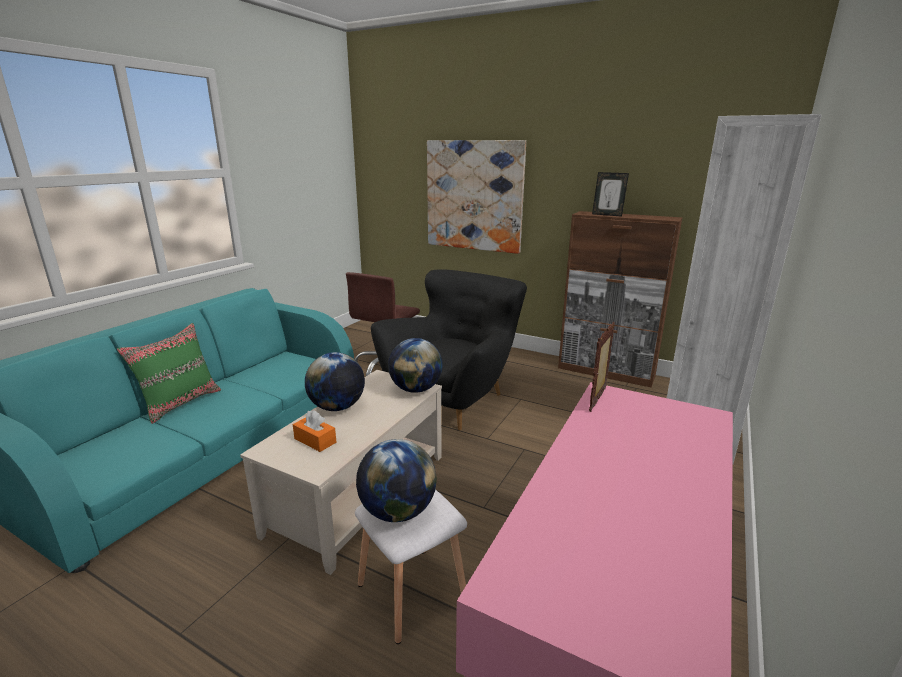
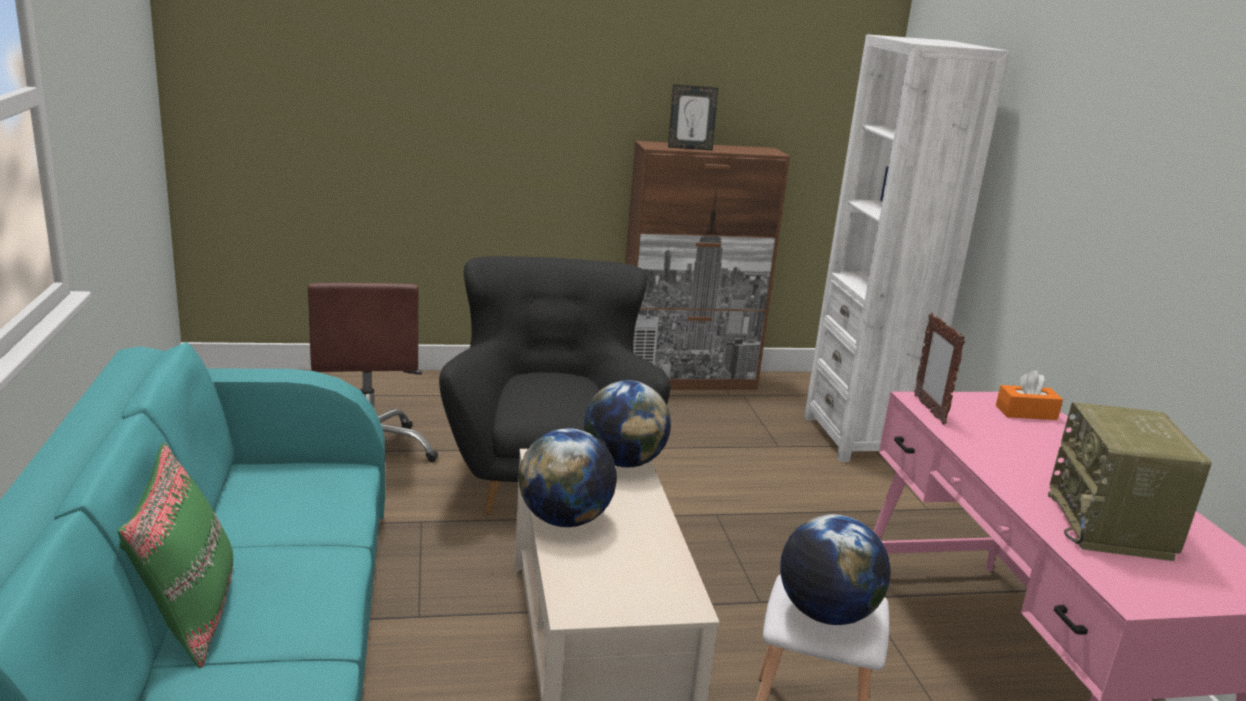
camera: 40 degrees left, 0 degrees up
(315, 440) = (617, 572): orange tissue box -> orange tissue box (1026, 412)
(474, 196) = (446, 116): picture -> none
(597, 528) = (1111, 527): none -> radio

